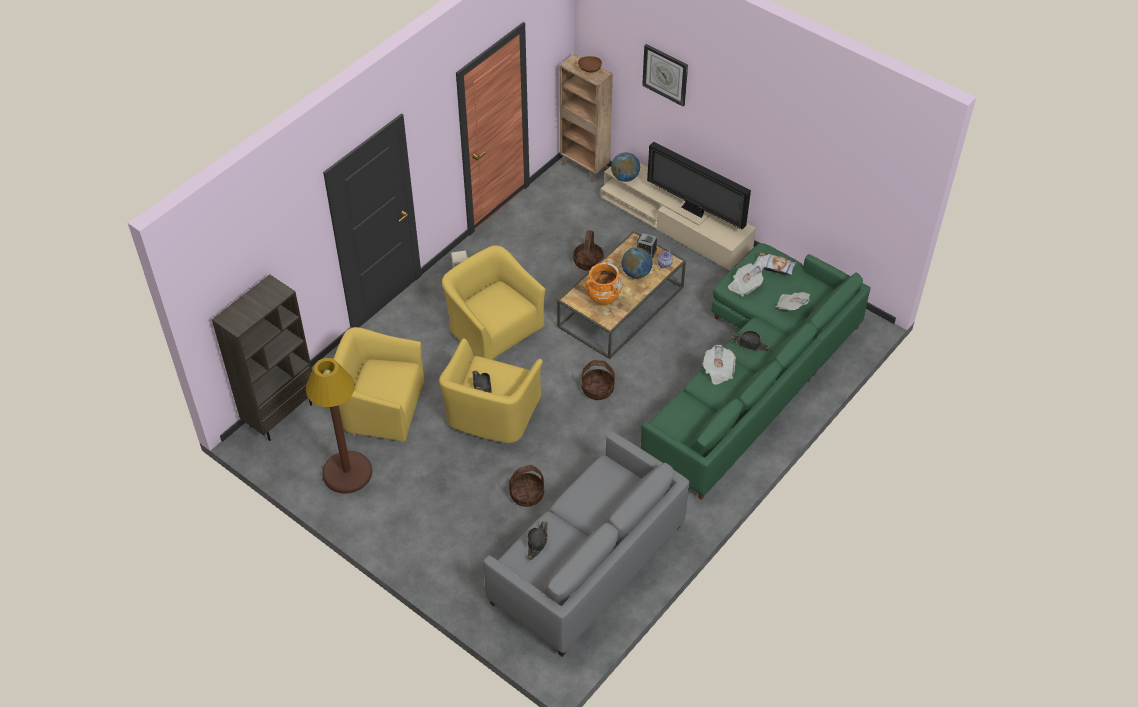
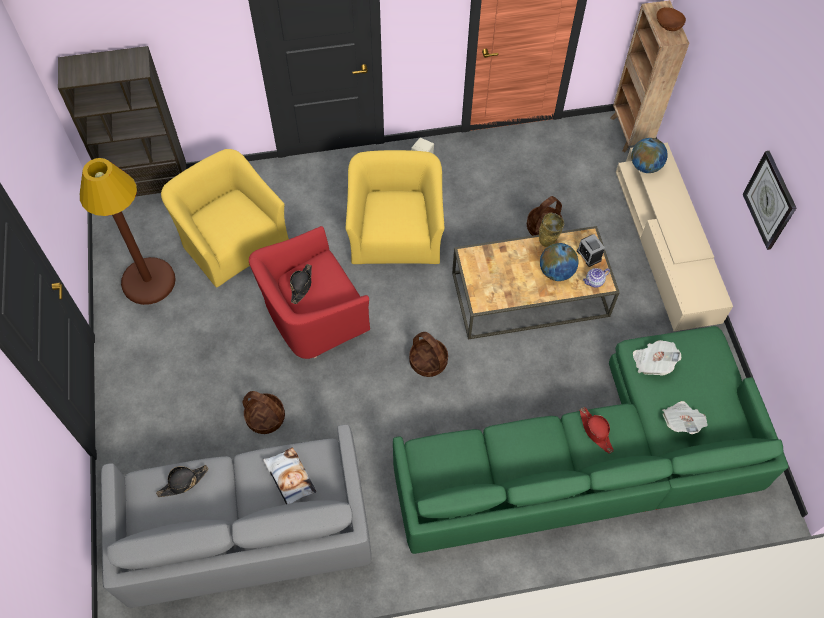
camera: 40 degrees right, 10 degrees up
(491, 414) = (313, 315): yellow armchair -> red armchair
(603, 301) = (496, 279): orange vase -> none
(613, 259) = (547, 242): none -> beige vase
(665, 74) = (732, 74): wall clock -> wall clock (770, 200)
(694, 211) = (683, 246): television -> none
(718, 371) = (533, 436): newspaper -> none
(750, 344) = (595, 431): black hat -> red hat
(774, 266) = (705, 363): pillow -> pillow (289, 478)

